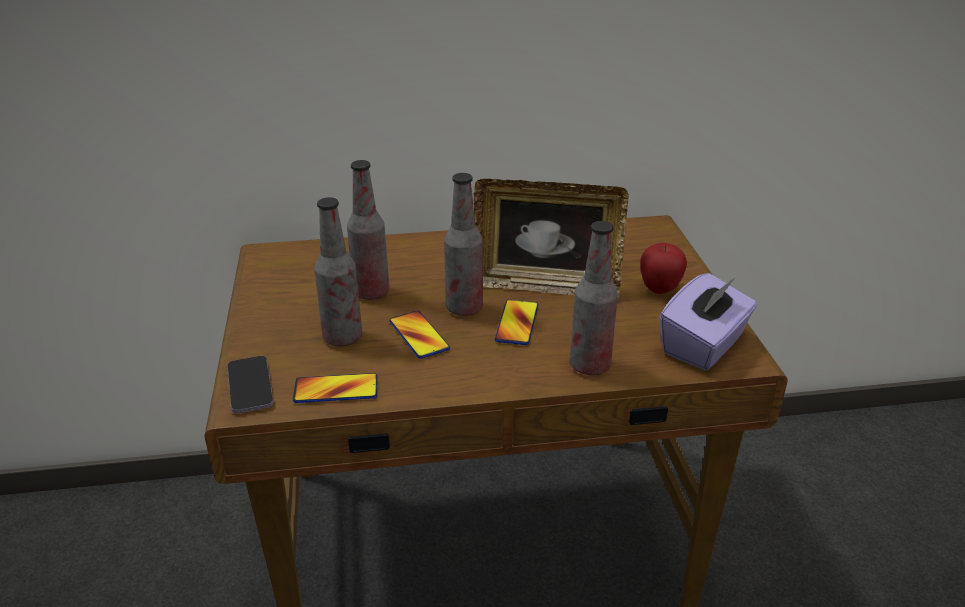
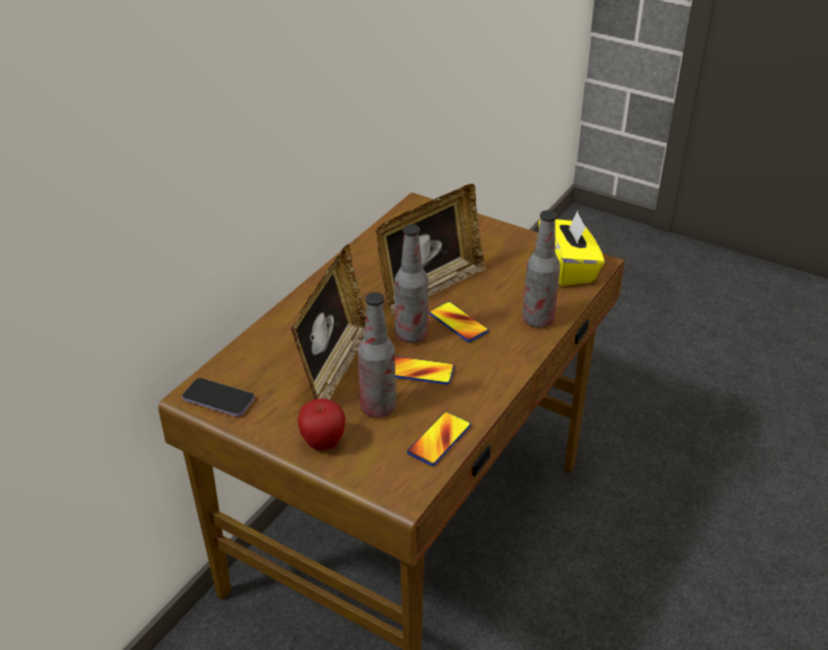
camera: 50 degrees left, 5 degrees up
(250, 386) = (386, 480): phone -> phone (218, 399)
(371, 292) = (334, 367): bottle -> picture frame
(660, 289) = (492, 248): apple -> apple (323, 443)
(703, 345) = (568, 268): purple tissue box -> yellow tissue box

